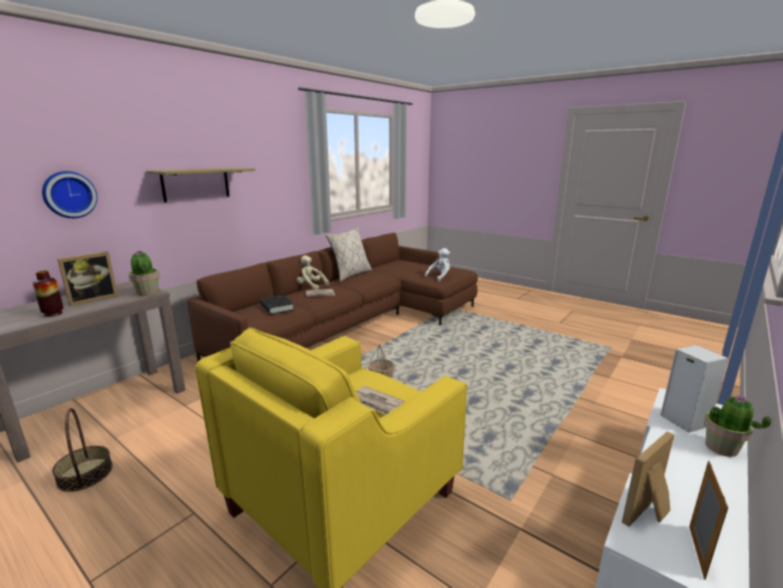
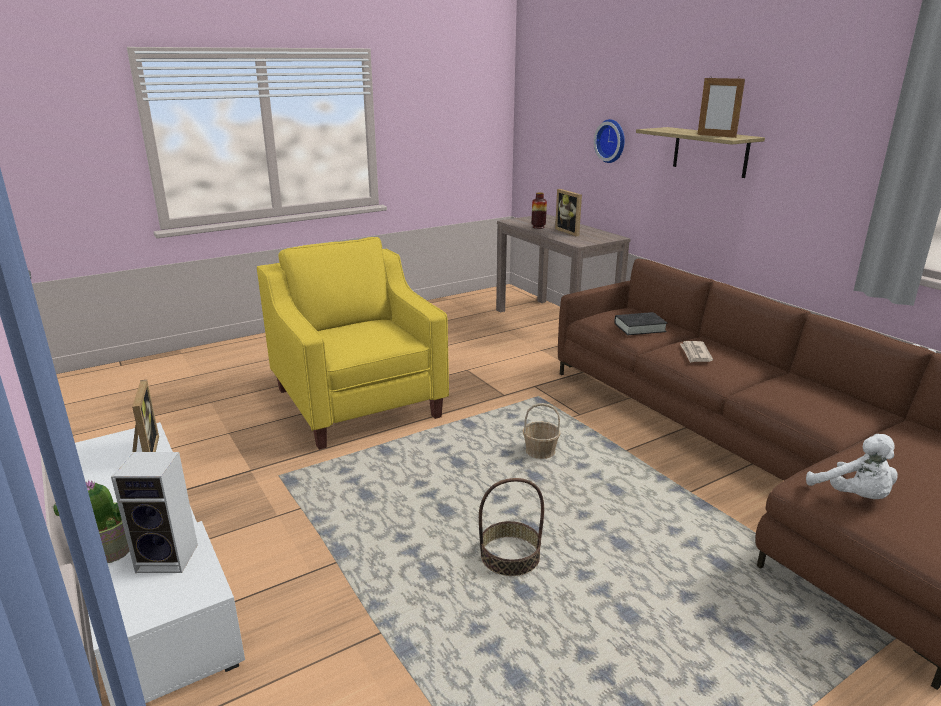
camera: 110 degrees right, 5 degrees up
(85, 474) = (467, 327): basket -> basket (510, 557)
(147, 293) = (579, 242): potted plant -> none
(310, 286) = (740, 351): beige plush toy -> none
(350, 274) = (838, 392): beige pillow -> none
(376, 403) = (347, 335): newspaper -> none
(696, 551) = (103, 453): picture frame -> picture frame (716, 136)

